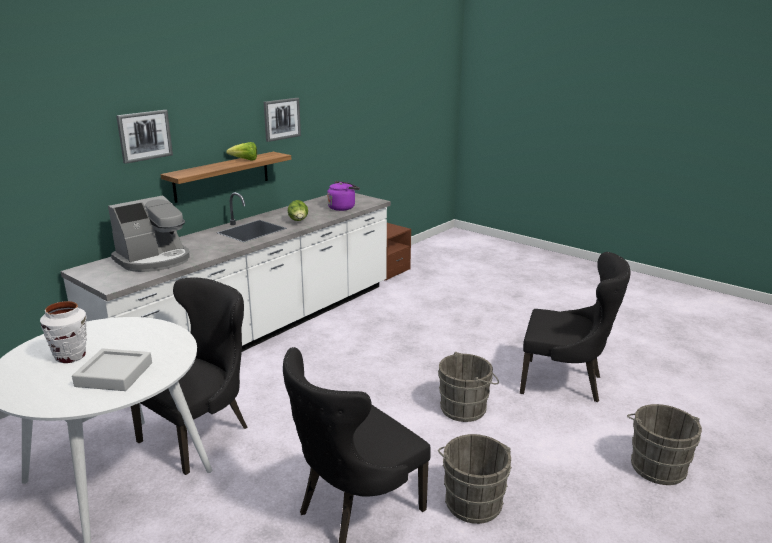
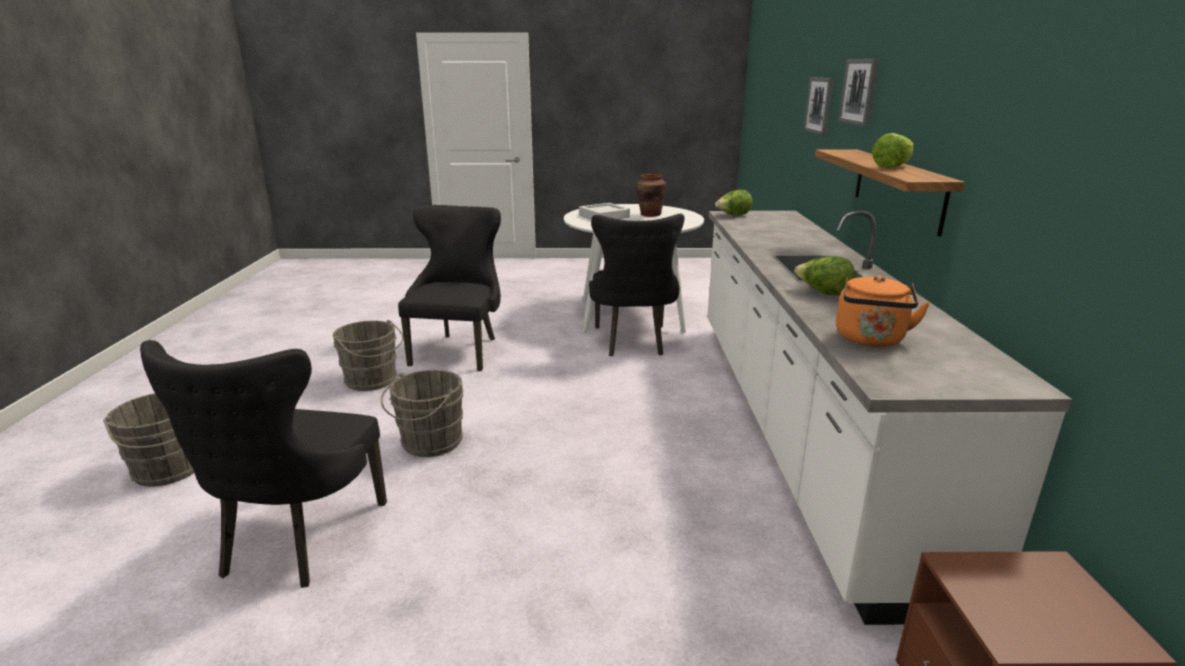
camera: 140 degrees right, 0 degrees up
(71, 356) = (650, 215): white vase -> brown vase
(121, 281) = (733, 215): none -> lettuce
(154, 260) = (771, 227): coffee machine -> none
(281, 119) = (998, 113): picture -> picture (819, 105)
(343, 207) = (870, 340): purple kettle -> orange kettle
(564, 382) = (298, 540): black chair -> black chair turned 60 degrees counterclockwise

